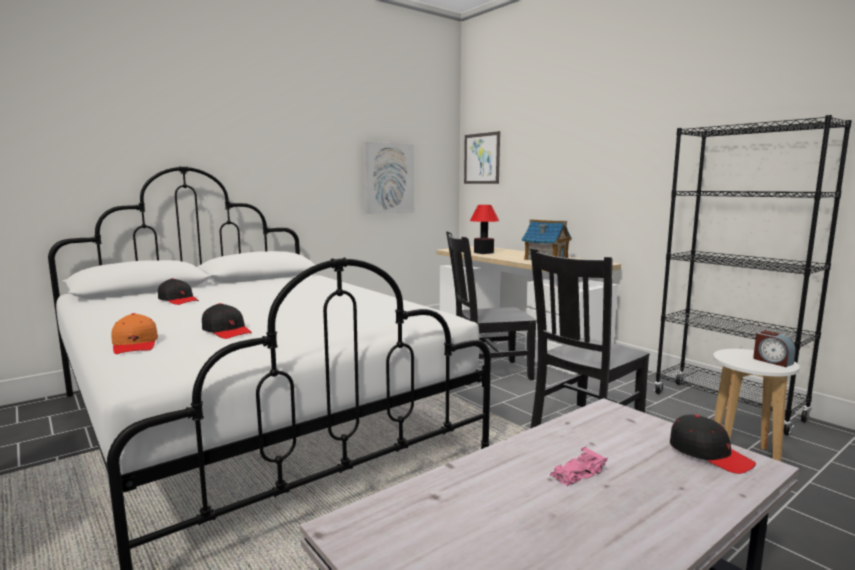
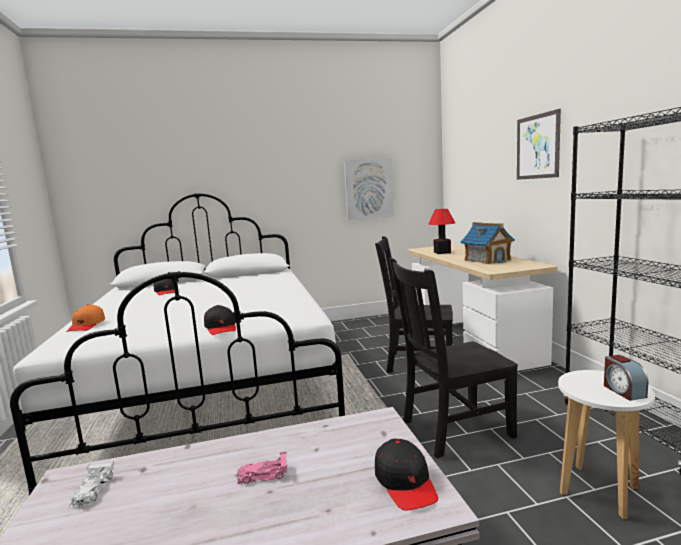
camera: 25 degrees right, 0 degrees up
(227, 331) = (149, 319): black cap -> black cap (221, 327)
(407, 529) = (92, 490): none -> white toy car
(481, 158) = (455, 164): picture -> picture (537, 146)

